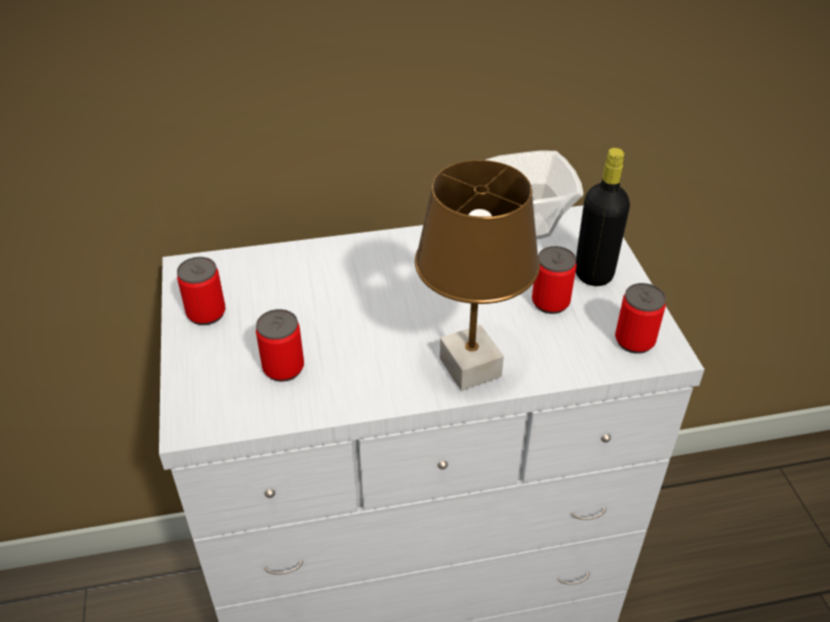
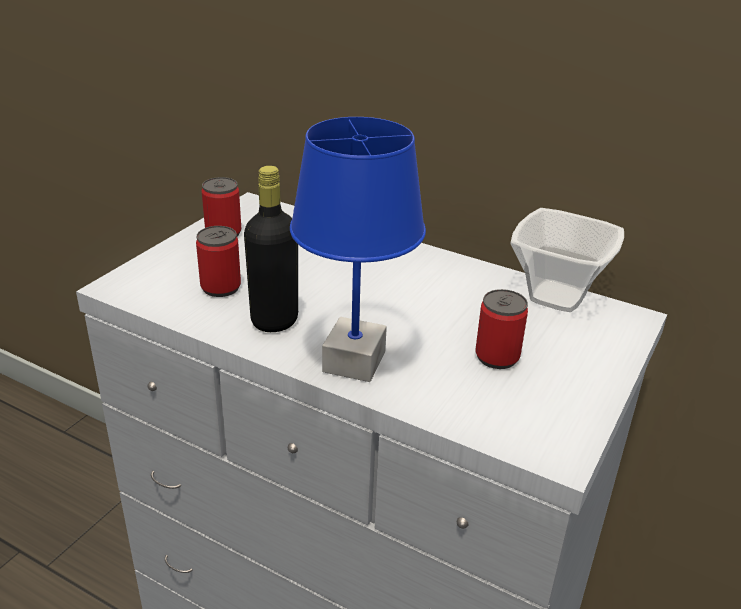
camera: 40 degrees right, 10 degrees down
(469, 367) = (353, 361): brown table lamp -> blue table lamp
(593, 274) = (573, 359): black bottle -> black bottle (274, 321)
(634, 341) = (538, 428): can -> none

